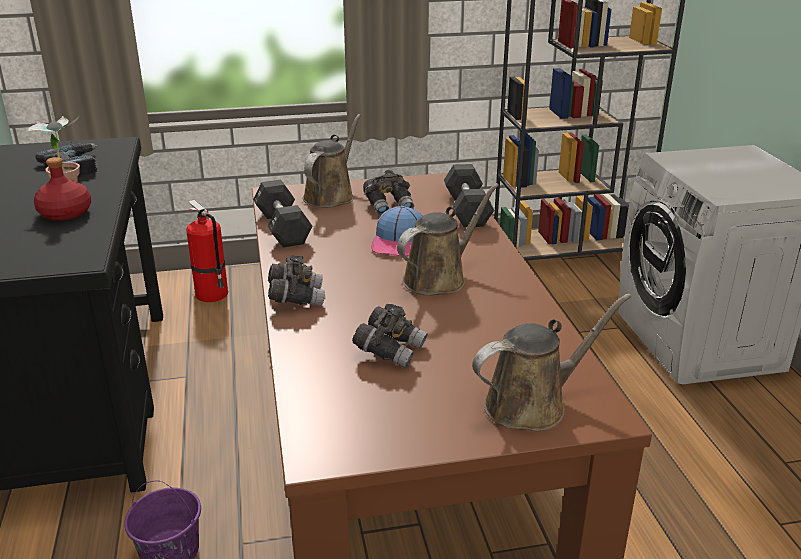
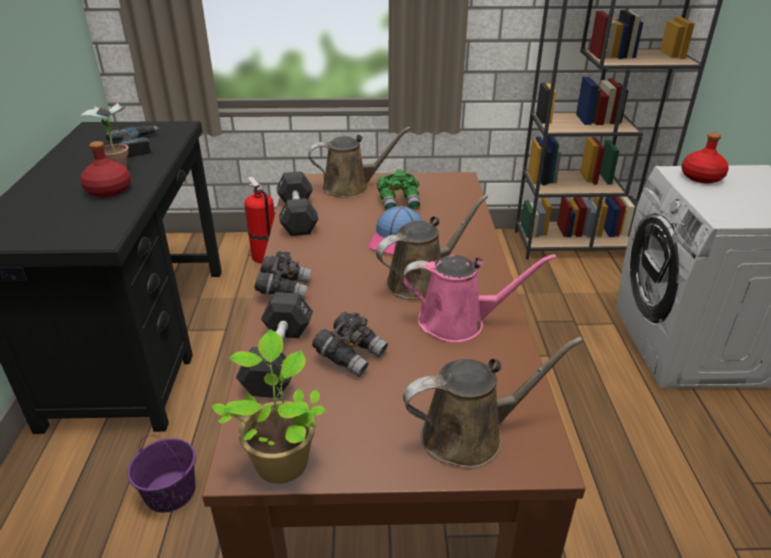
camera: 10 degrees right, 5 degrees up
(331, 195) = (351, 187): brown watering can -> brown watering can turned 45 degrees clockwise
(354, 446) = (281, 460): none -> potted plant
(389, 206) = (399, 202): grey binoculars -> green binoculars
(467, 209) = (469, 211): black dumbbell -> black dumbbell (279, 359)
(489, 311) = (458, 322): none -> pink watering can
(692, 160) = (701, 177): none -> red bottle

